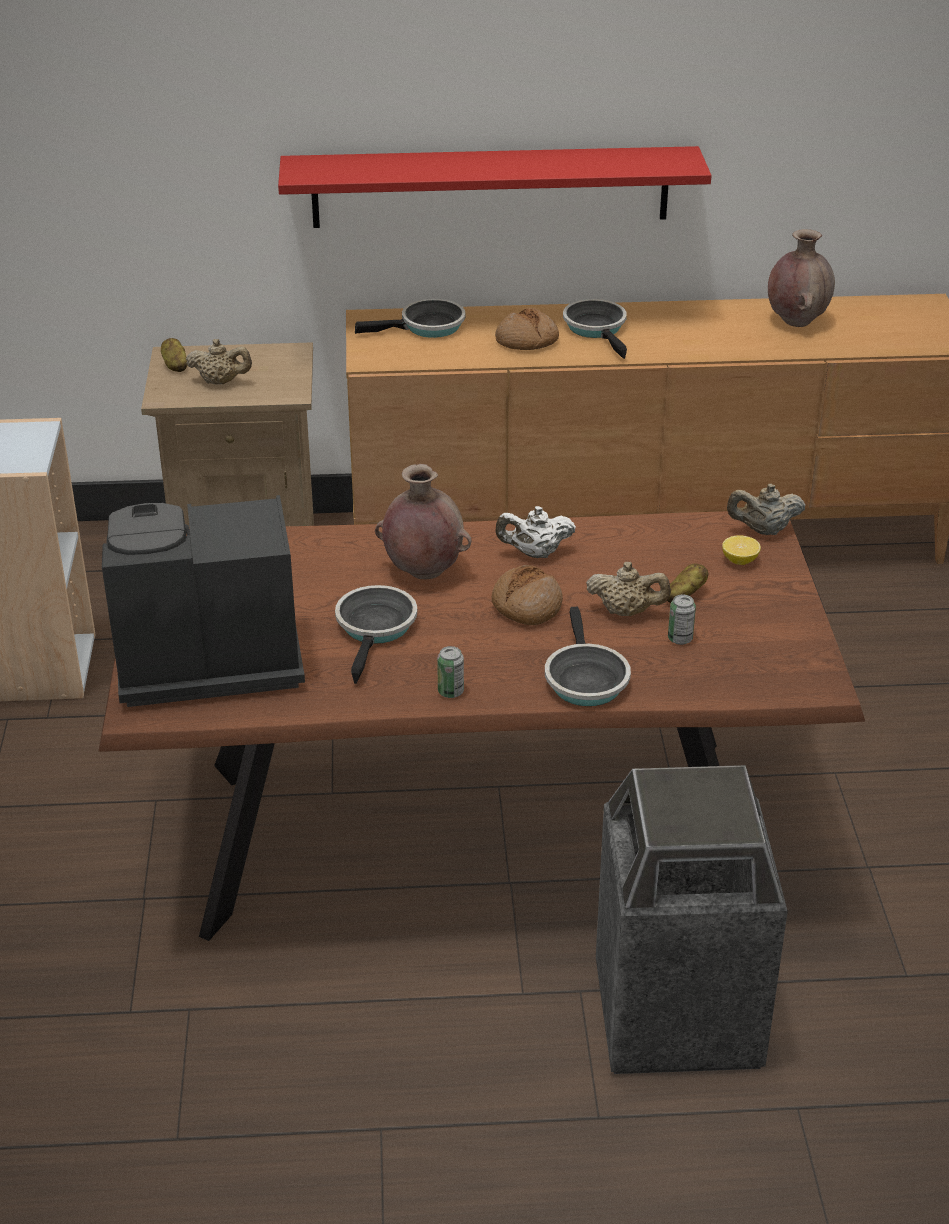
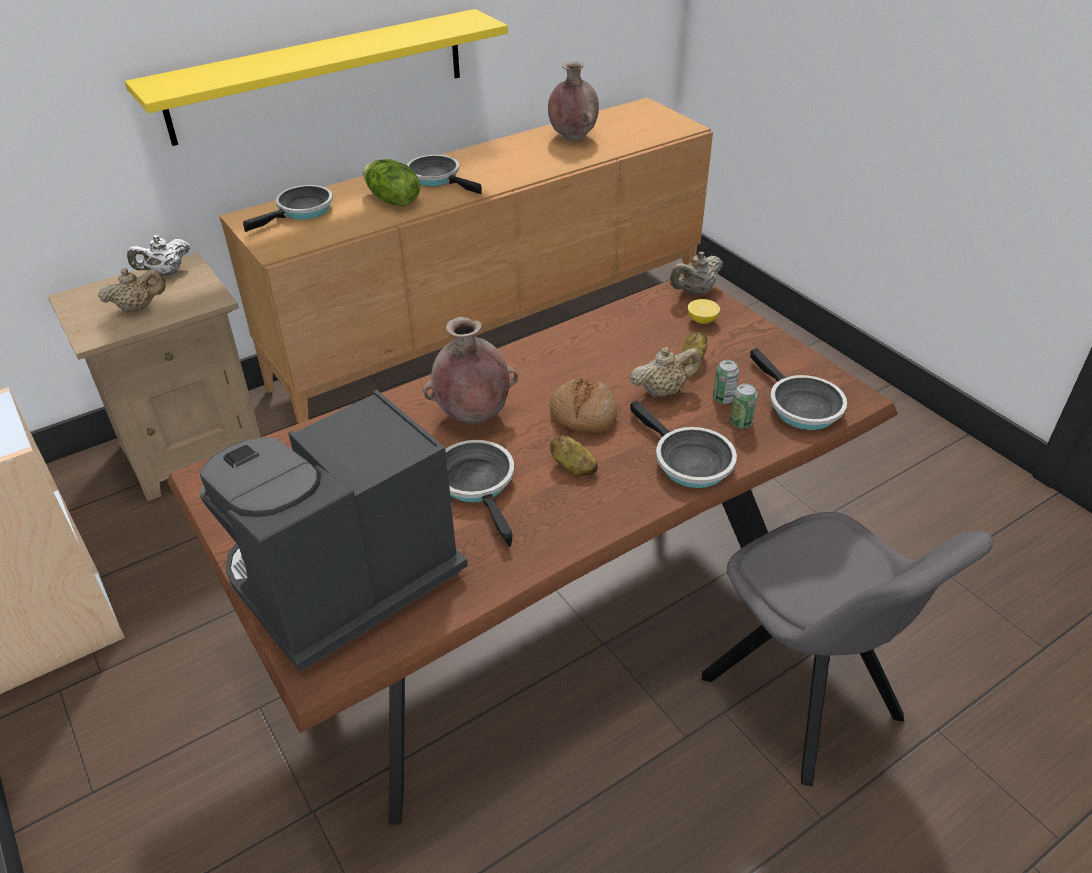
camera: 30 degrees left, 5 degrees up
(175, 365) = (82, 306): potato -> potato (573, 467)
(450, 692) = (594, 519): can -> can (740, 423)
(490, 187) = (319, 75): red shelf -> yellow shelf
(527, 341) = (392, 201): bread -> lettuce
(535, 553) = (548, 367): white teapot -> white teapot (165, 273)
(675, 1015) = (803, 697): trash can -> grey chair
(752, 673) = (800, 406): none -> frying pan

